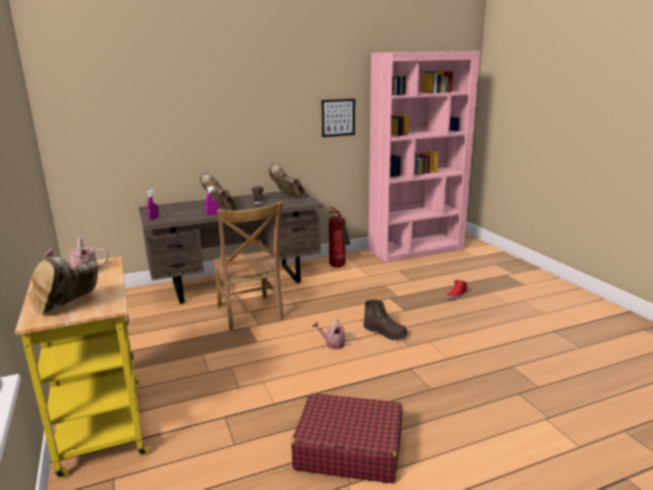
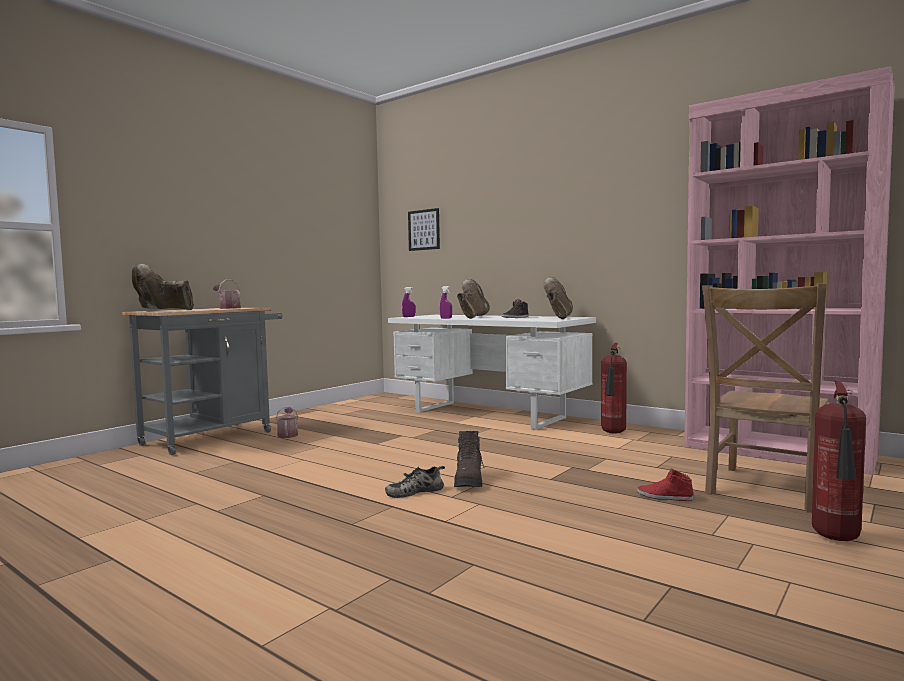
camera: 60 degrees right, 15 degrees down
(102, 420) = (214, 436): yellow cart -> grey cart
(237, 283) = (489, 415): brown desk -> white desk
(250, 313) = (430, 430): brown chair -> brown chair (764, 490)
(332, 344) = (408, 466): watering can -> watering can (288, 434)
(338, 117) = (655, 220): picture -> picture (424, 230)
(348, 449) = (200, 509): red suitcase -> none
(388, 354) = (415, 491): none -> shoe
(526, 286) = (837, 540): none -> fire extinguisher

